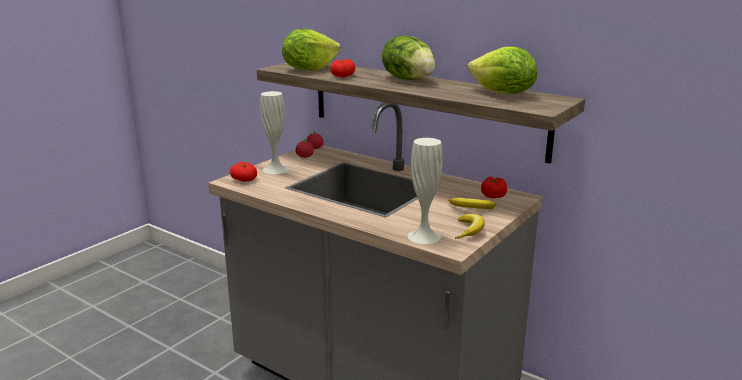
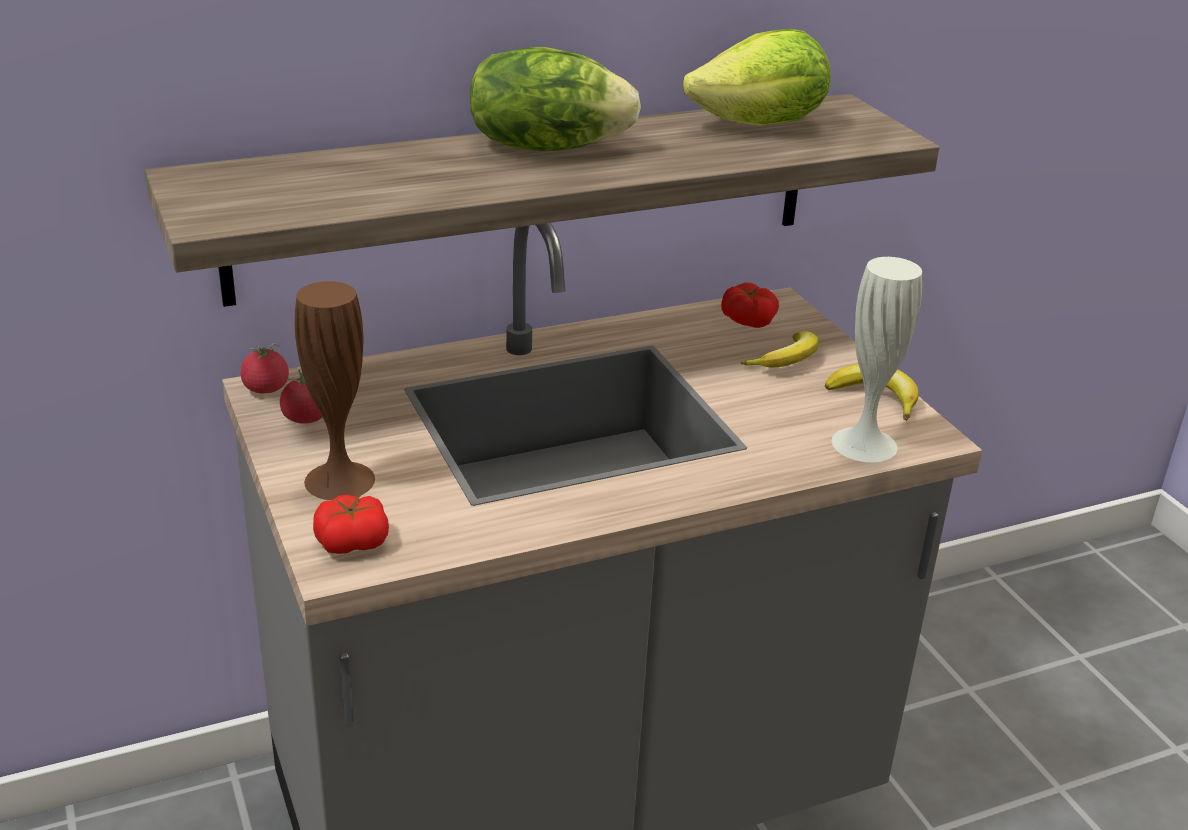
camera: 60 degrees left, 10 degrees up
(275, 169) = (339, 480): white vase -> brown vase
(309, 69) = (291, 194): lettuce -> none
(343, 76) = (421, 185): tomato -> none

